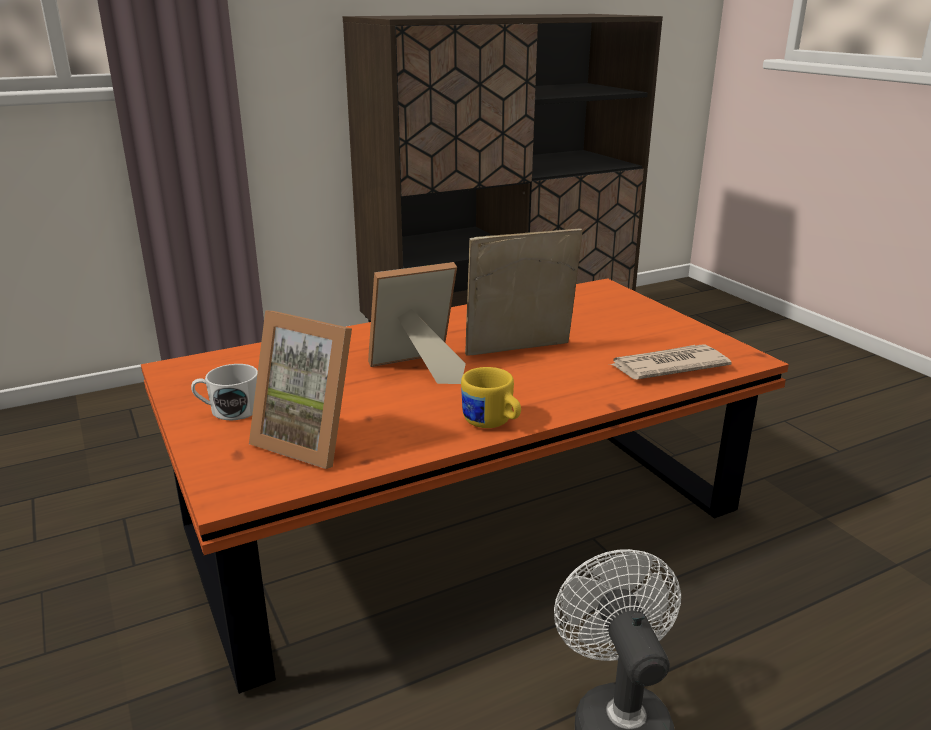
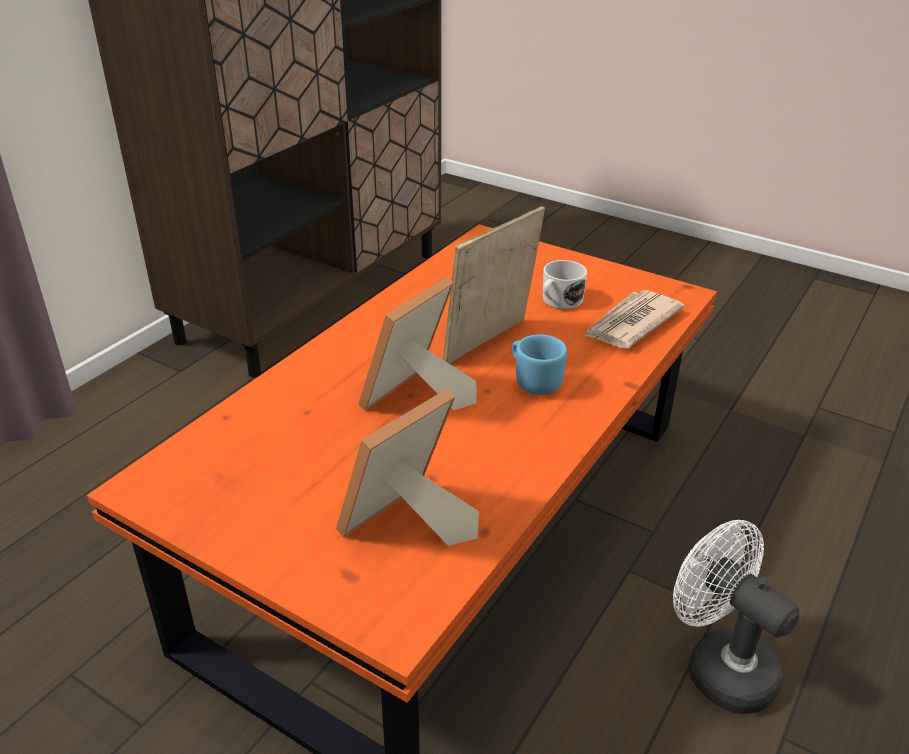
camera: 30 degrees left, 10 degrees up
(229, 410) = (275, 521): white mug -> white mug (559, 301)
(312, 440) = (406, 526): picture frame -> picture frame turned 135 degrees clockwise
(492, 423) = (552, 442): yellow mug -> none
(527, 382) = (534, 381): none -> blue mug

